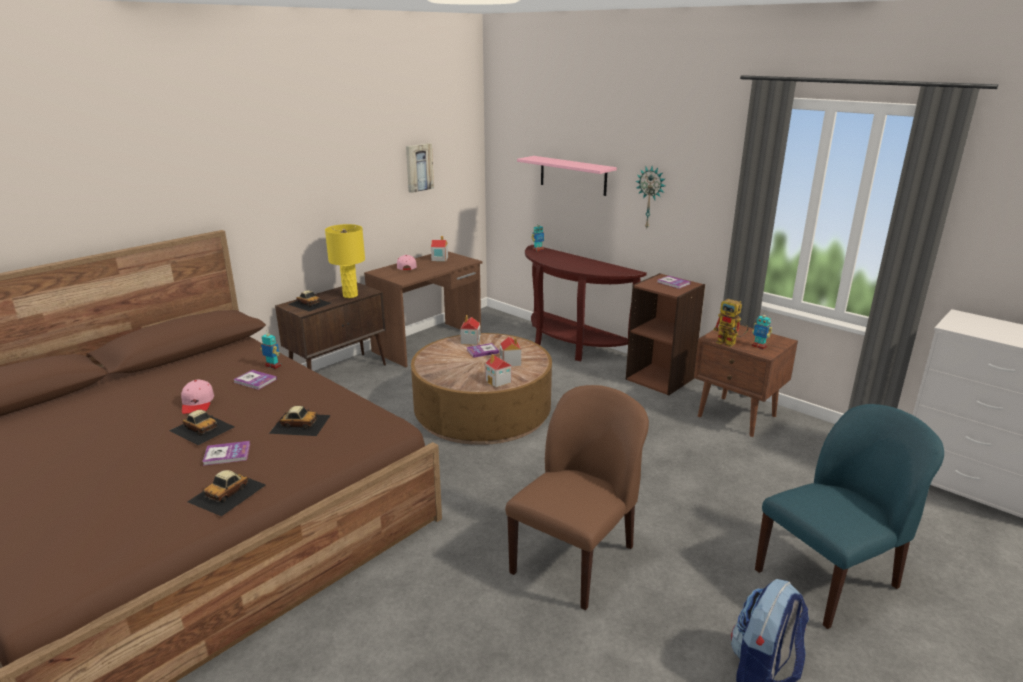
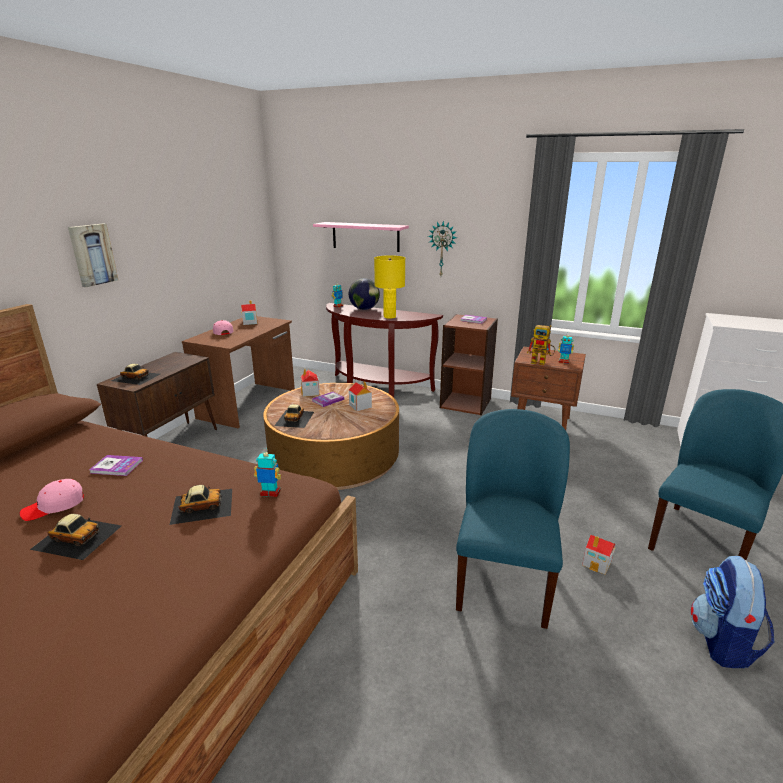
camera: 20 degrees left, 0 degrees up
(198, 403) = (54, 506): pink cap -> pink cap turned 90 degrees clockwise
(227, 454) = (129, 563): book -> none
(228, 493) = (159, 615): toy car -> toy car (295, 418)
(273, 366) = (129, 447): toy robot -> toy robot (270, 493)
(350, 295) = (176, 364): yellow table lamp -> yellow table lamp (389, 317)
(418, 167) = (220, 236): picture -> picture (92, 254)
(498, 381) = (361, 424): toy house -> toy house (597, 563)
(564, 256) = (364, 309): none -> globe
(575, 558) = (503, 578): brown chair -> blue chair

